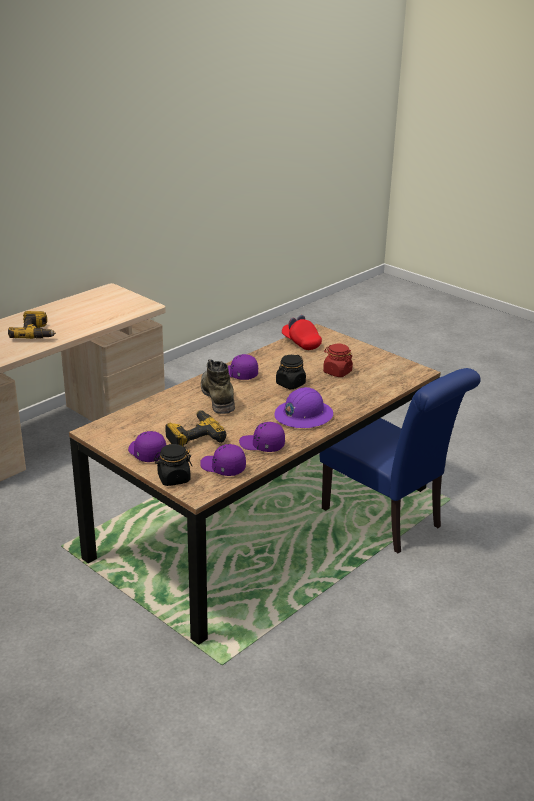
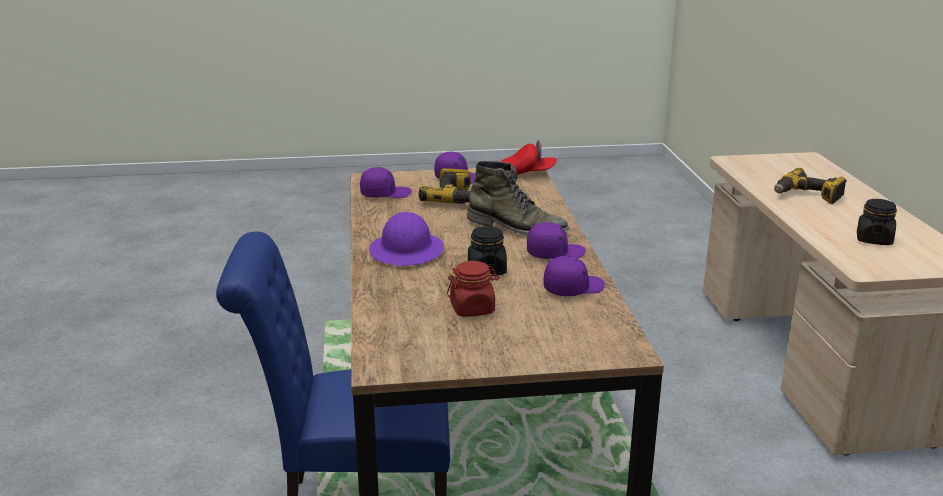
camera: 130 degrees right, 5 degrees down
(173, 478) = (403, 176): black jar -> black jar (873, 239)
(262, 445) = (389, 216): purple cap -> purple cap (572, 288)
(301, 343) = (599, 322): red cap -> red cap (527, 174)

